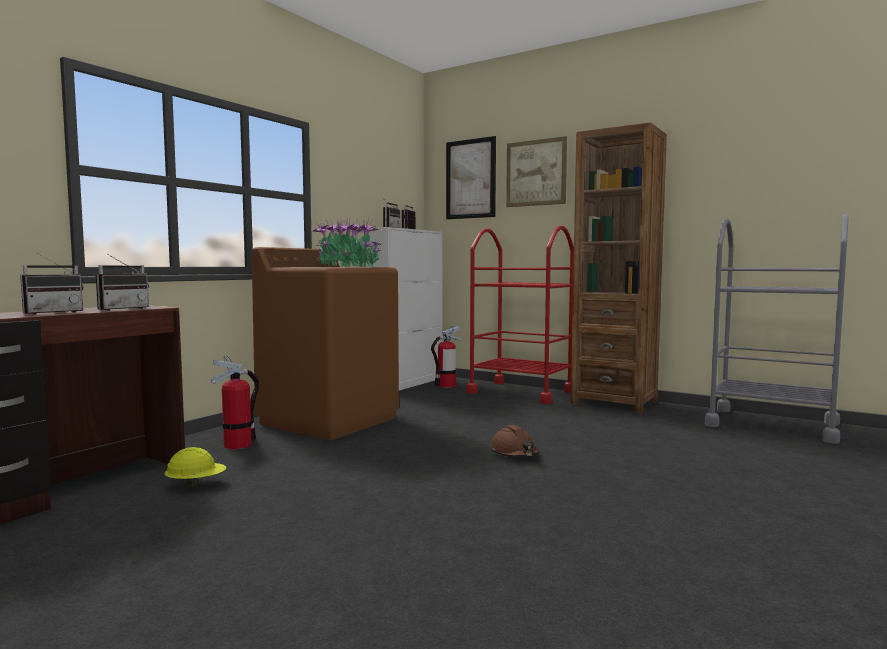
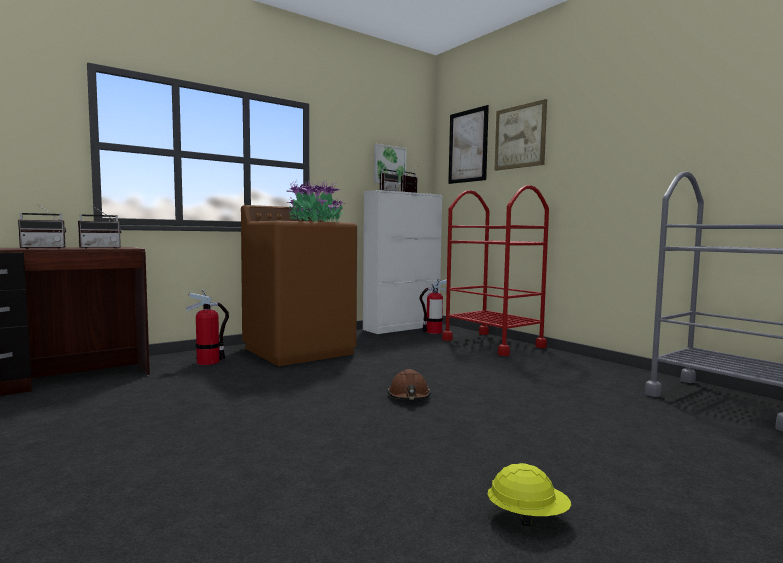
camera: 20 degrees right, 0 degrees up
(196, 485) = (138, 387): yellow hard hat -> yellow hard hat (527, 517)
(385, 197) = (389, 165): none -> picture
(614, 403) = (573, 361): brown bookcase -> none

